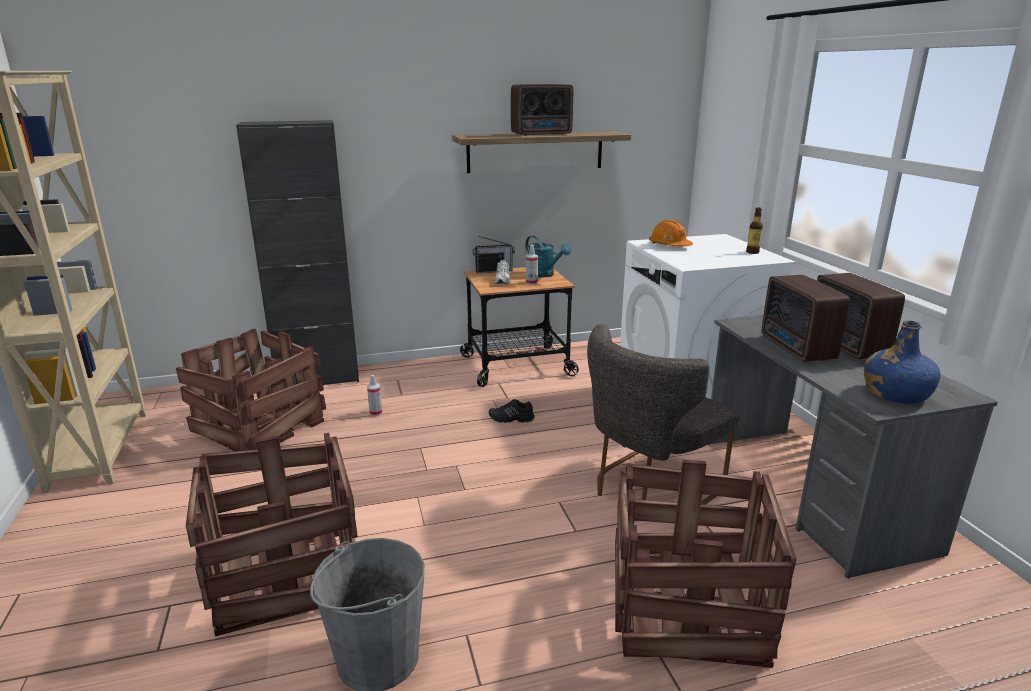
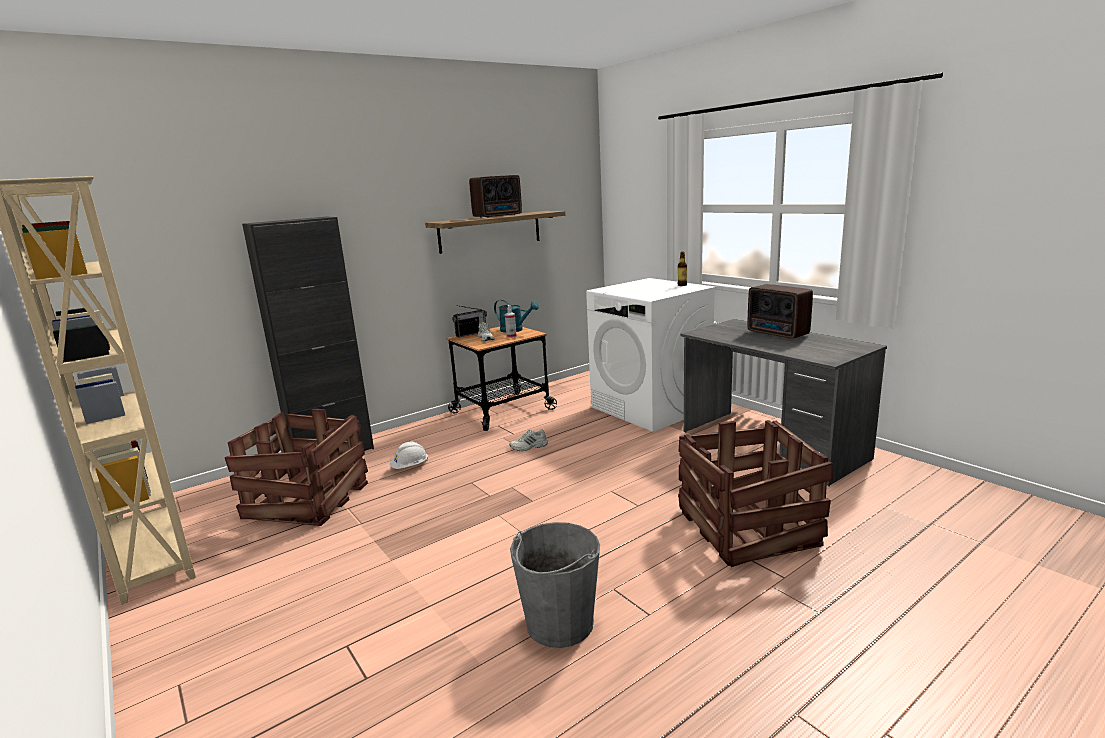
camera: 20 degrees left, 5 degrees down
(285, 574) = (433, 595): crate -> none
(376, 413) = (410, 467): spray bottle -> white hard hat
(511, 419) = (529, 447): black shoe -> white shoe
(647, 489) = (667, 468): grey chair -> none
(669, 246) = (621, 289): orange hard hat -> none
(797, 349) = (750, 340): radio -> none
(895, 394) = (831, 352): blue bottle -> none

